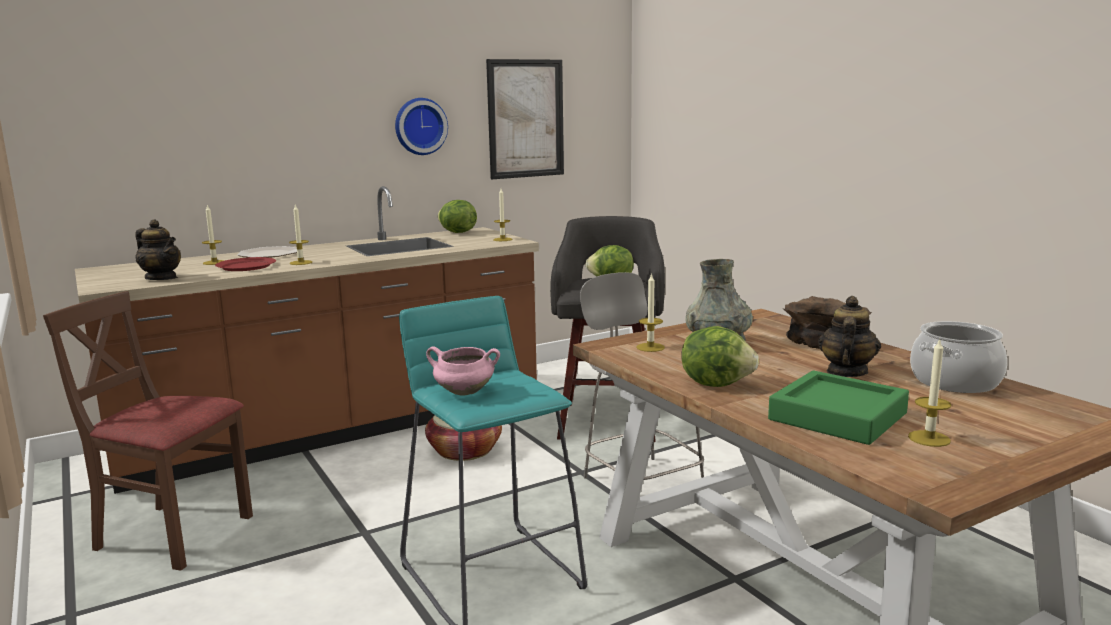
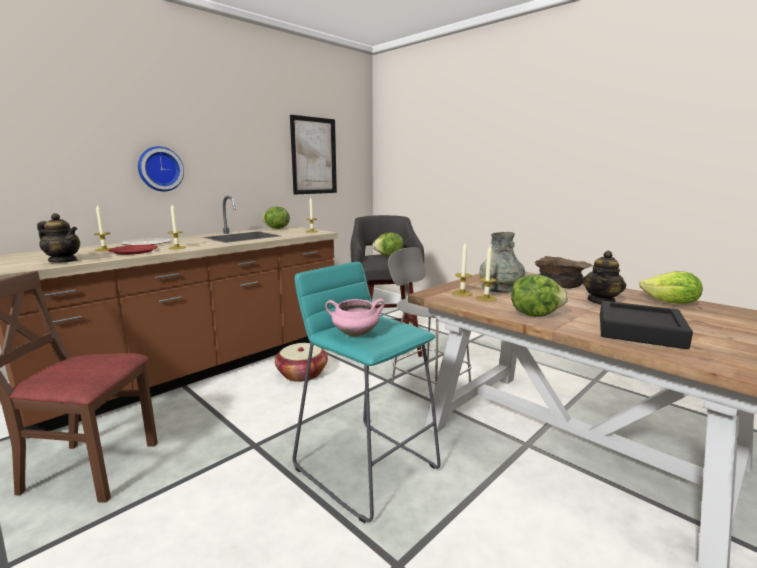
camera: 15 degrees left, 0 degrees up
(420, 126) = (248, 156): wall clock -> wall clock (160, 169)
(837, 416) = (639, 331): green tray -> black tray
(846, 372) = (601, 301): teapot -> teapot turned 150 degrees counterclockwise
(929, 438) = (715, 341): candle -> candle (486, 298)
(955, 382) = (670, 303): cooking pot -> lettuce

